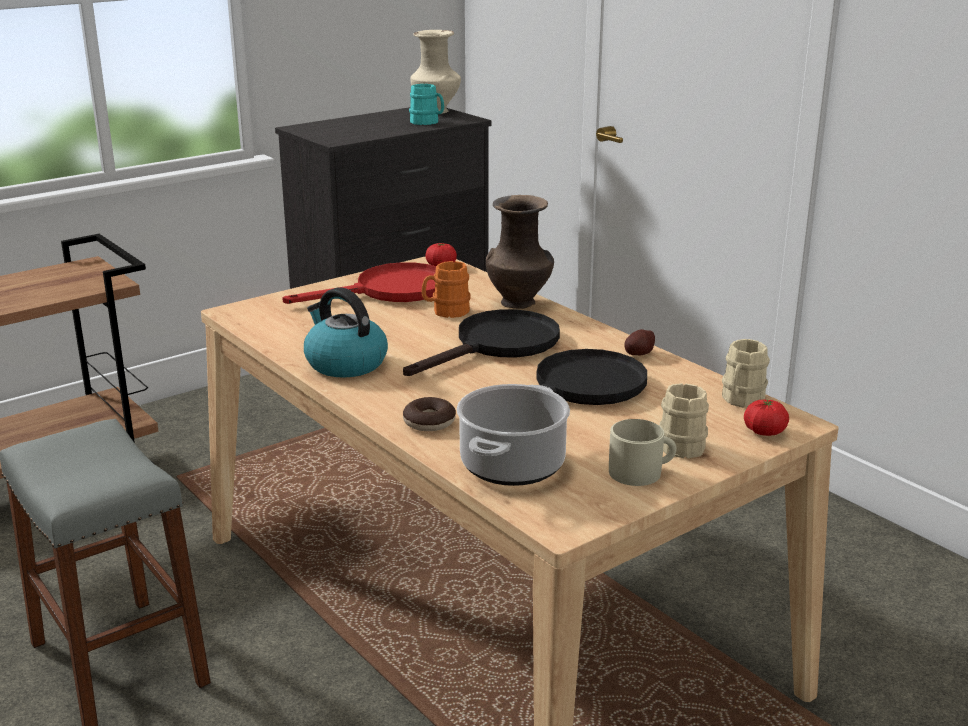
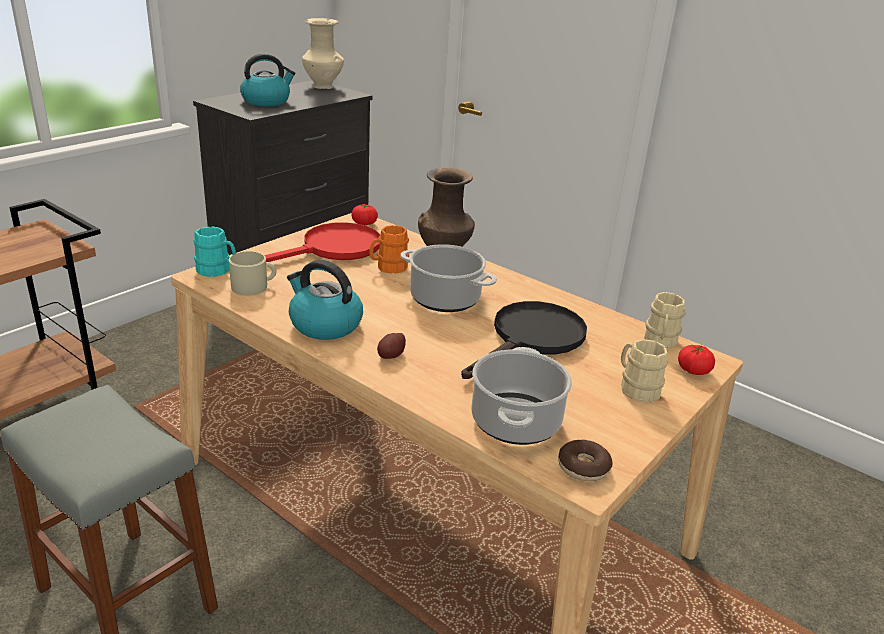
camera: 15 degrees left, 5 degrees up
(359, 127) = (266, 101): none -> kettle
(427, 122) = (322, 97): turquoise mug -> turquoise mug (217, 271)
(429, 422) = (425, 382): donut -> donut (583, 467)
(497, 345) = (446, 299): black frying pan -> cooking pot
(638, 354) = (561, 301): potato -> potato (391, 356)
(641, 472) = (622, 419): beige mug -> beige mug (254, 287)

